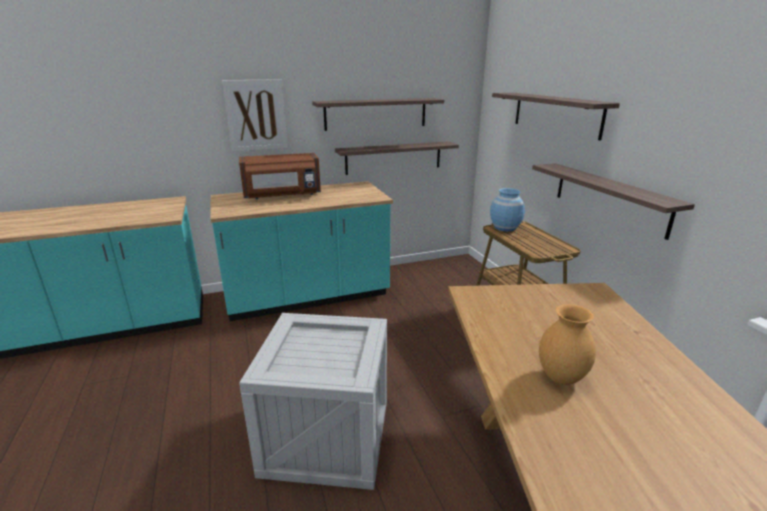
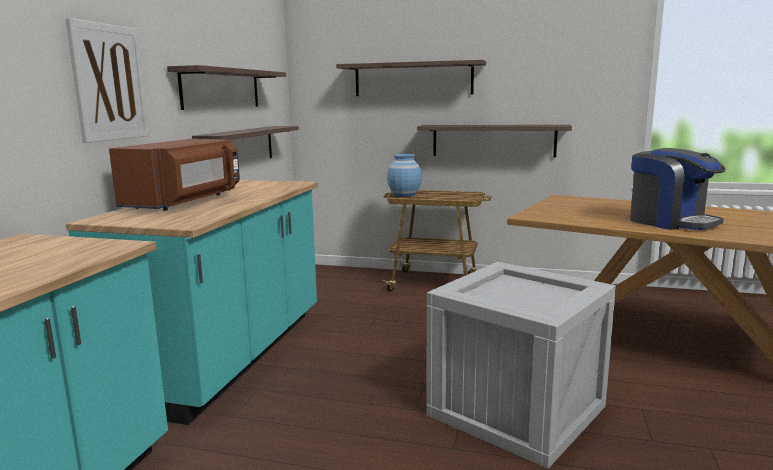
camera: 55 degrees left, 10 degrees down
(561, 377) = (670, 222): brown vase -> coffee machine

